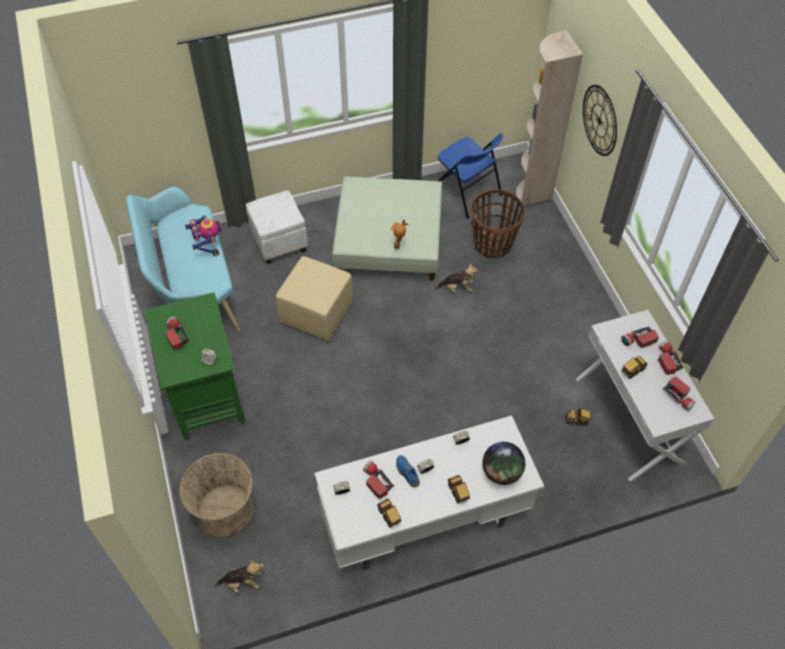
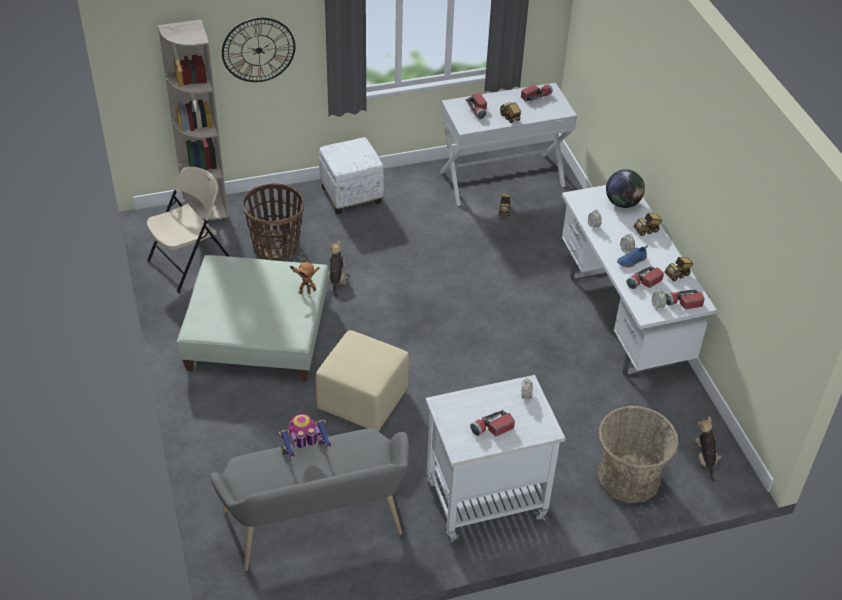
camera: 90 degrees left, 10 degrees down
(193, 291) = (316, 528): turquoise bench -> grey bench
(207, 398) = (484, 502): green cart -> white cart
(280, 243) = (245, 437): white ottoman -> white ottoman (352, 194)
(465, 192) = (191, 262): blue chair -> beige chair
(667, 360) = (498, 97): flashlight -> flashlight (683, 303)

